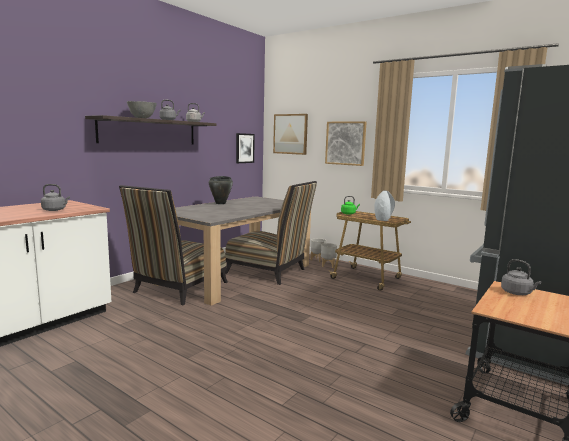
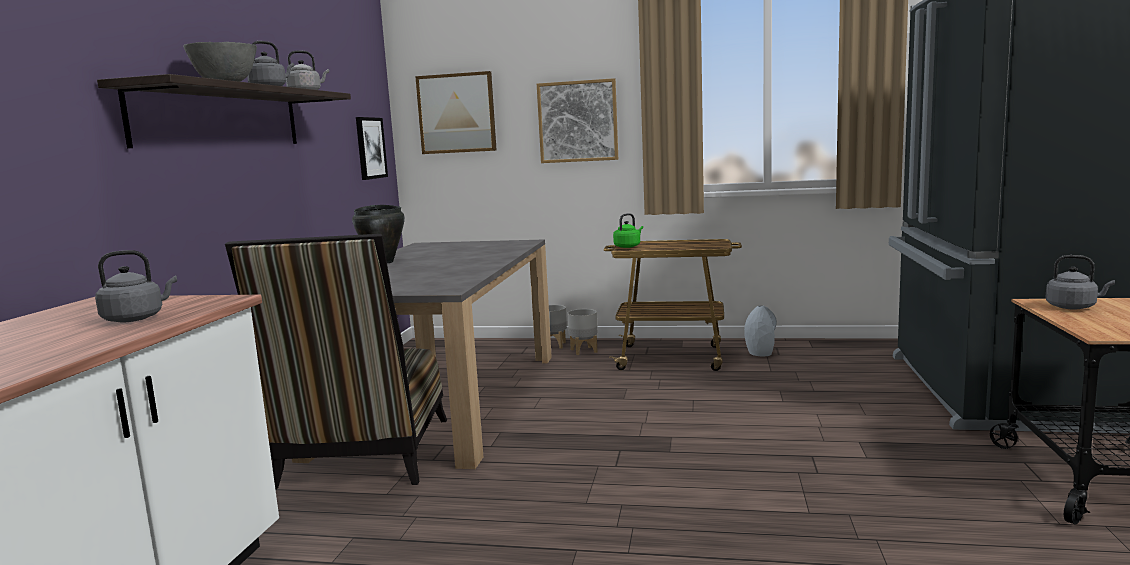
camera: 25 degrees left, 0 degrees up
(270, 272) = (501, 384): chair -> none
(383, 219) = (700, 246): grey vase -> grey vase (760, 353)

